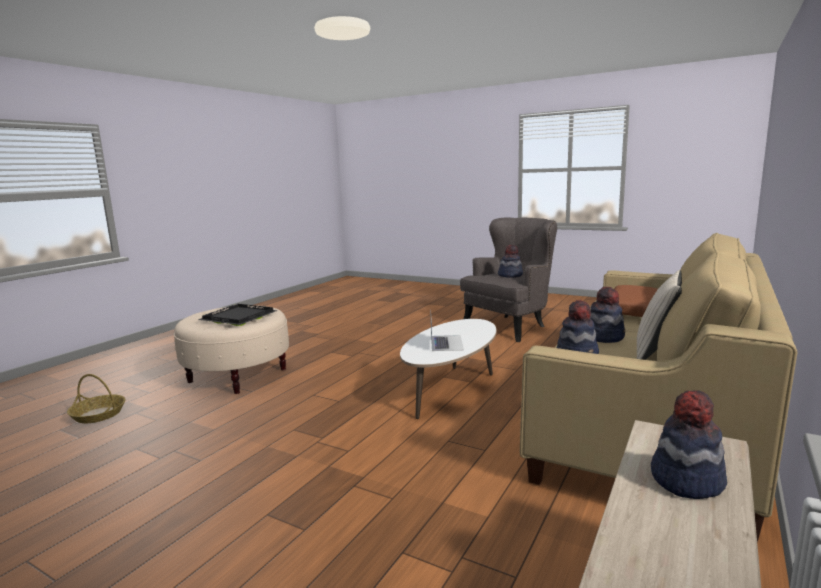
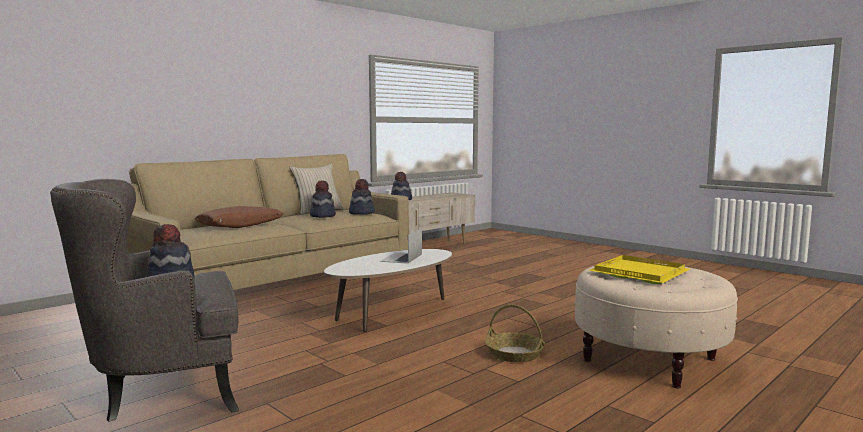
camera: 165 degrees left, 5 degrees down
(99, 414) = (765, 334): basket -> basket (514, 354)
(239, 317) = (638, 272): black tray -> yellow tray

